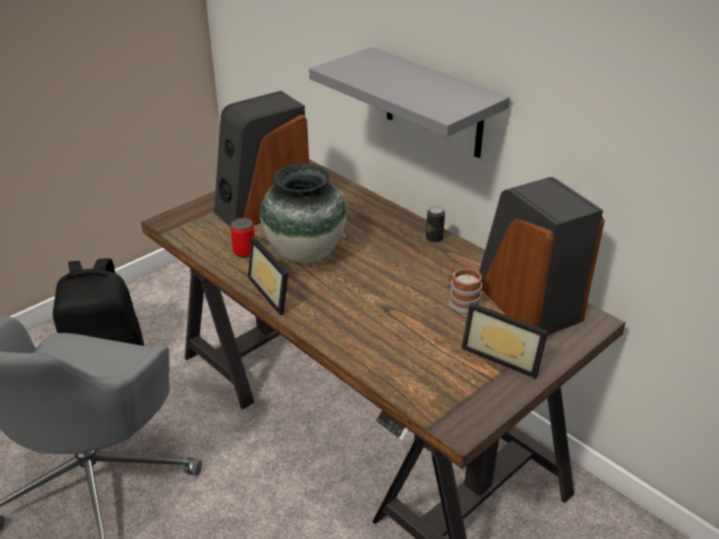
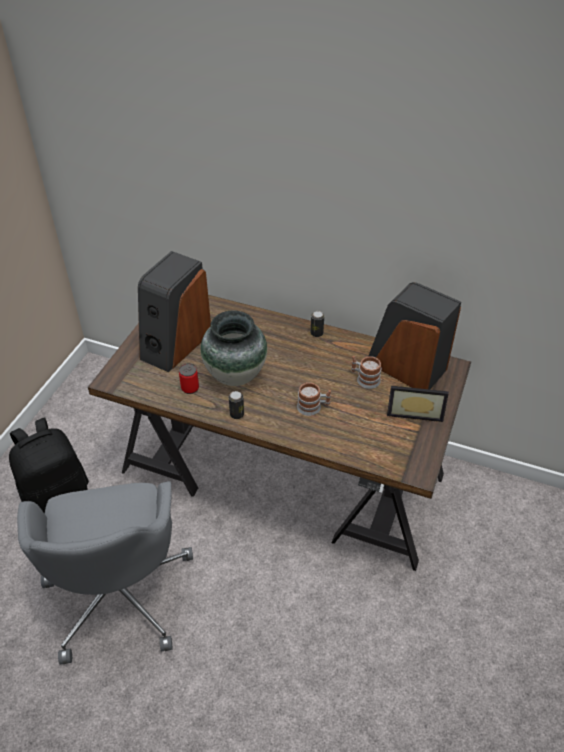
camera: 25 degrees left, 10 degrees up
(275, 292) = (237, 414): picture frame -> can
(372, 311) = (313, 407): none -> mug
(434, 104) = (300, 237): grey shelf -> none

